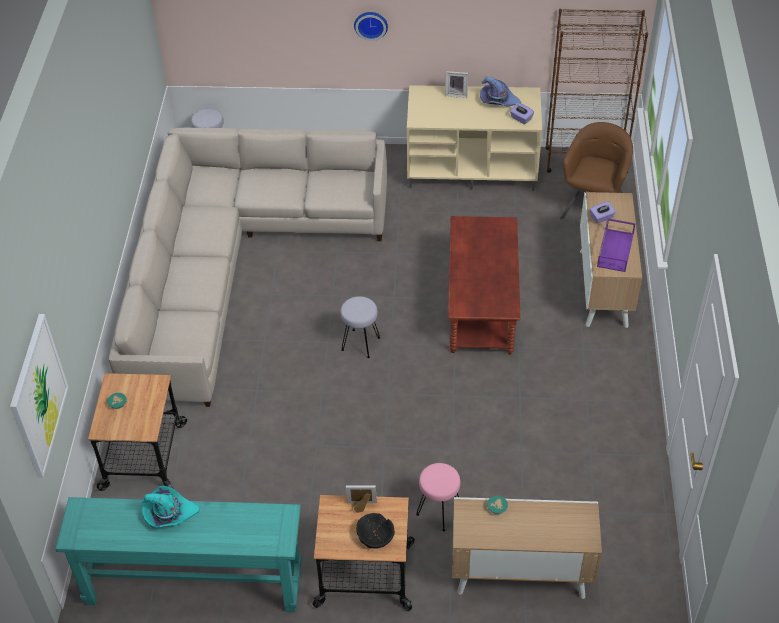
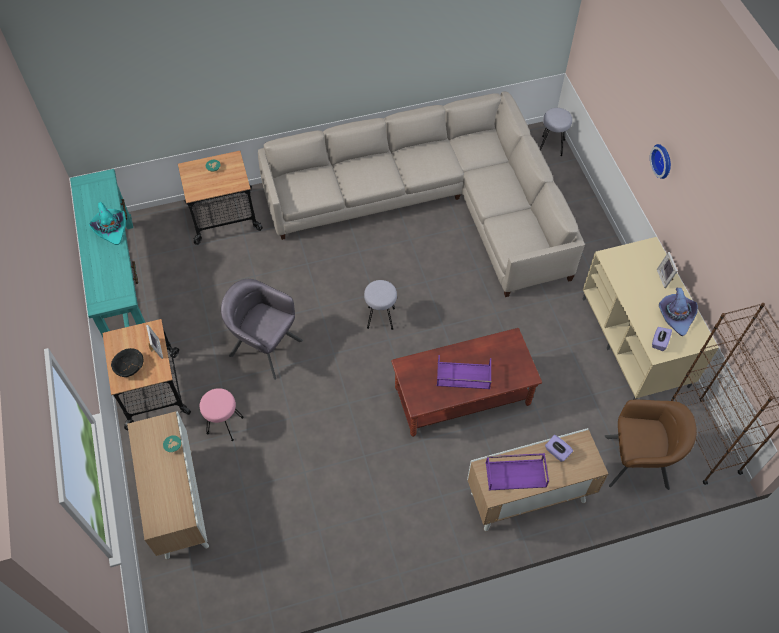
camera: 70 degrees right, 10 degrees up
(38, 396) = (119, 95): picture -> none
(353, 453) = (265, 347): none -> grey armchair
(489, 269) = (462, 376): none -> purple tray

